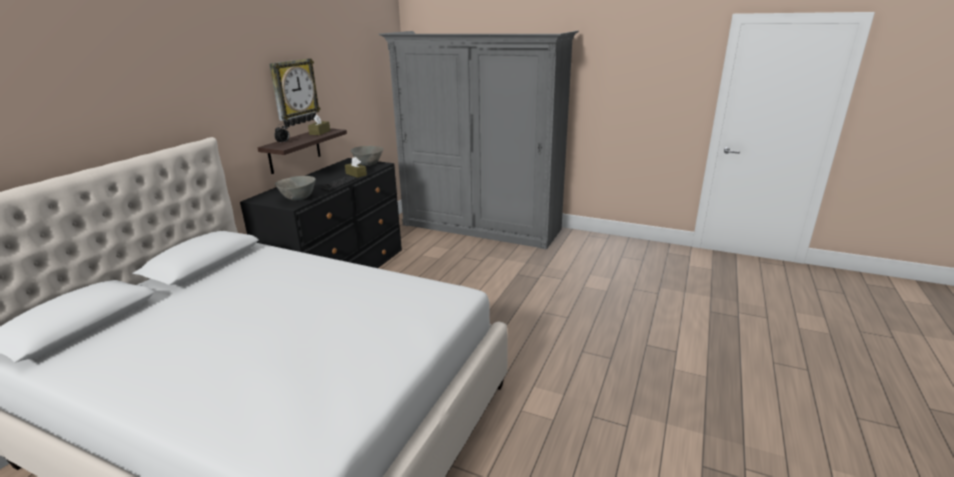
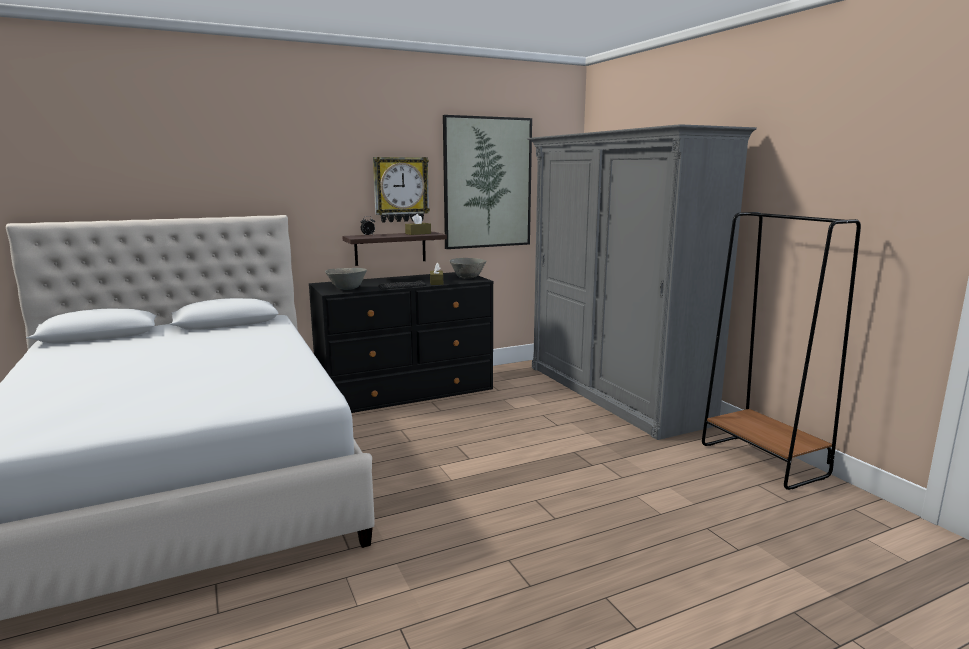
camera: 40 degrees right, 10 degrees down
(350, 76) = (487, 183): none -> picture
(606, 242) = (763, 461): none -> clothes rack

